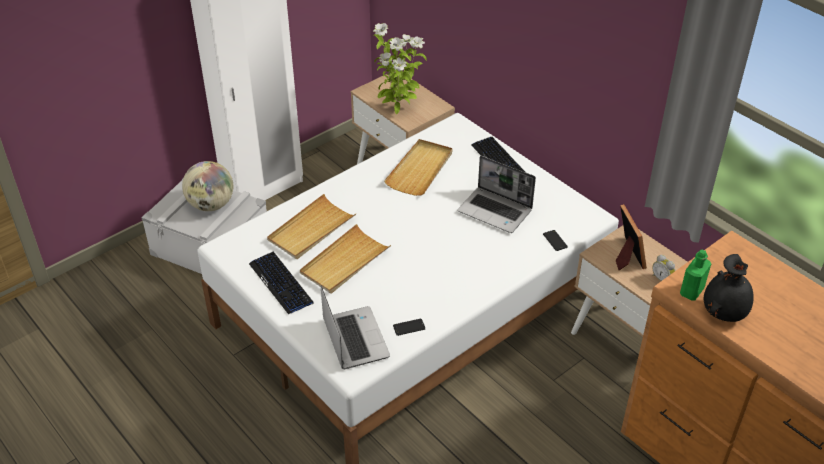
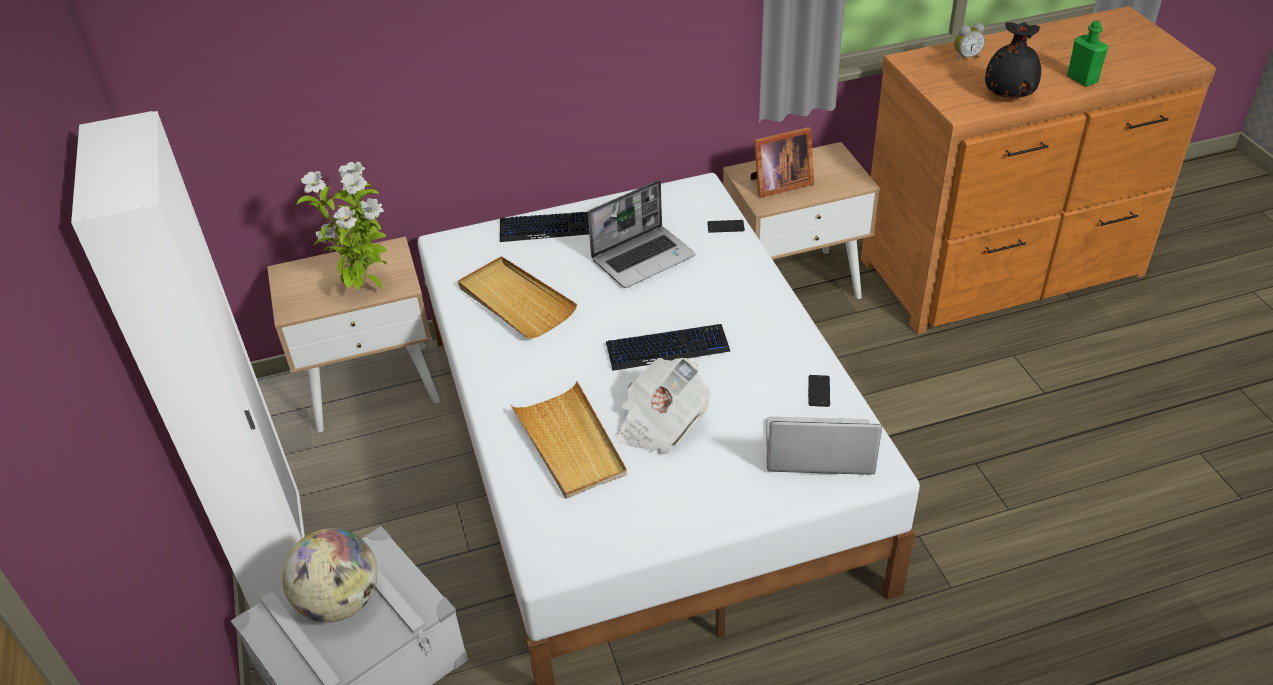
camera: 65 degrees left, 0 degrees up
(281, 283) = (669, 504): keyboard -> keyboard (667, 348)
(344, 262) = (660, 423): beige tray -> newspaper
(626, 255) = (778, 184): picture frame -> picture frame turned 150 degrees clockwise
(662, 279) = (827, 172): alarm clock -> alarm clock (966, 57)
(691, 291) = (970, 104): green bottle -> green bottle (1082, 79)

